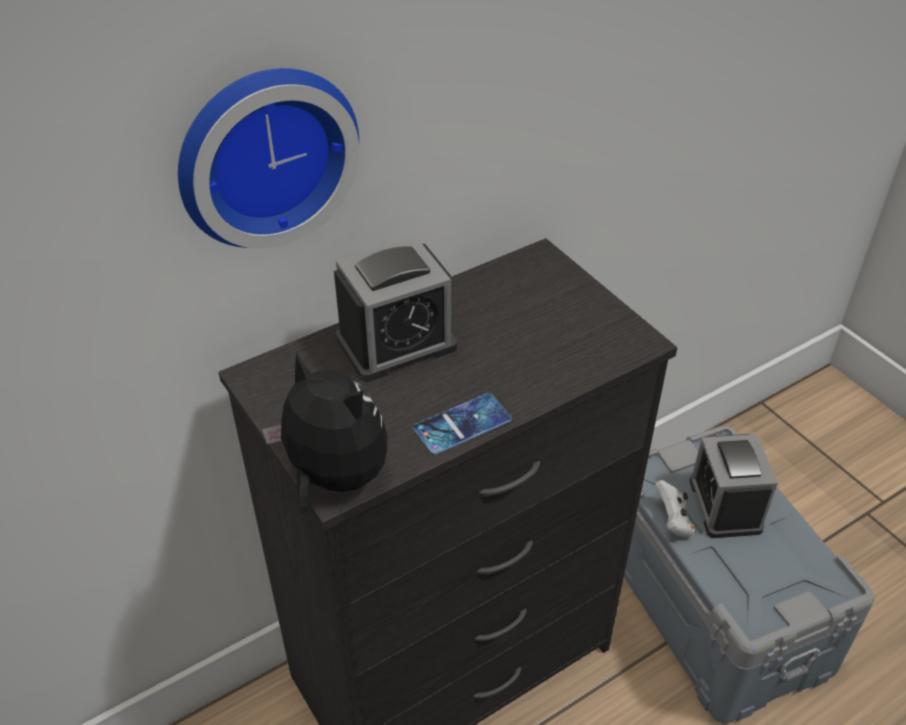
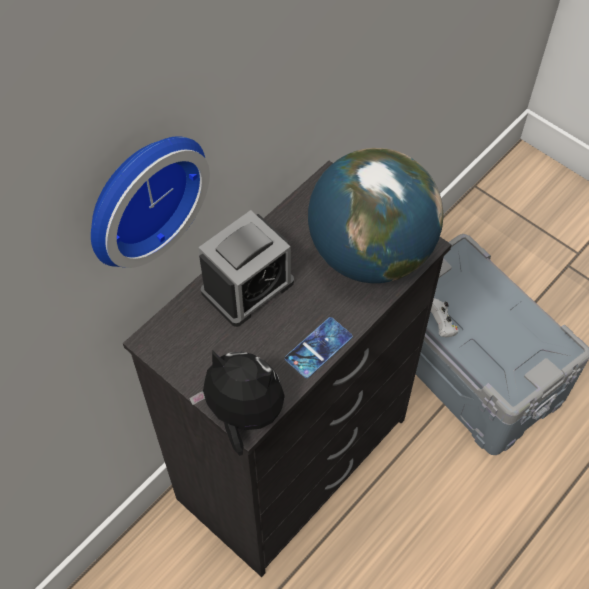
camera: 15 degrees left, 15 degrees up
(565, 338) = (370, 254): none -> globe
(725, 505) = (475, 302): alarm clock -> none

